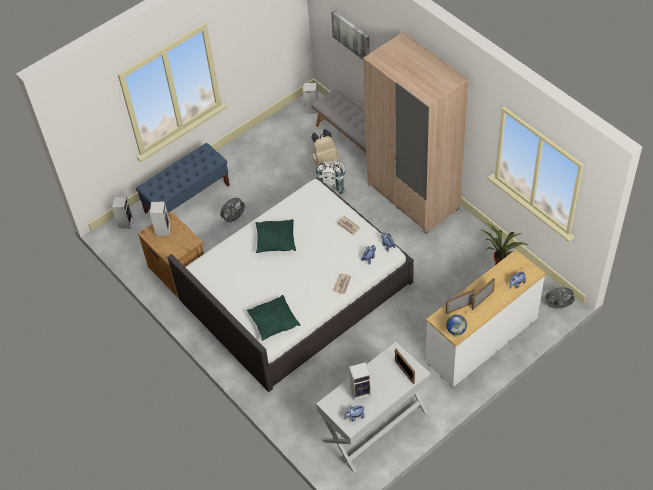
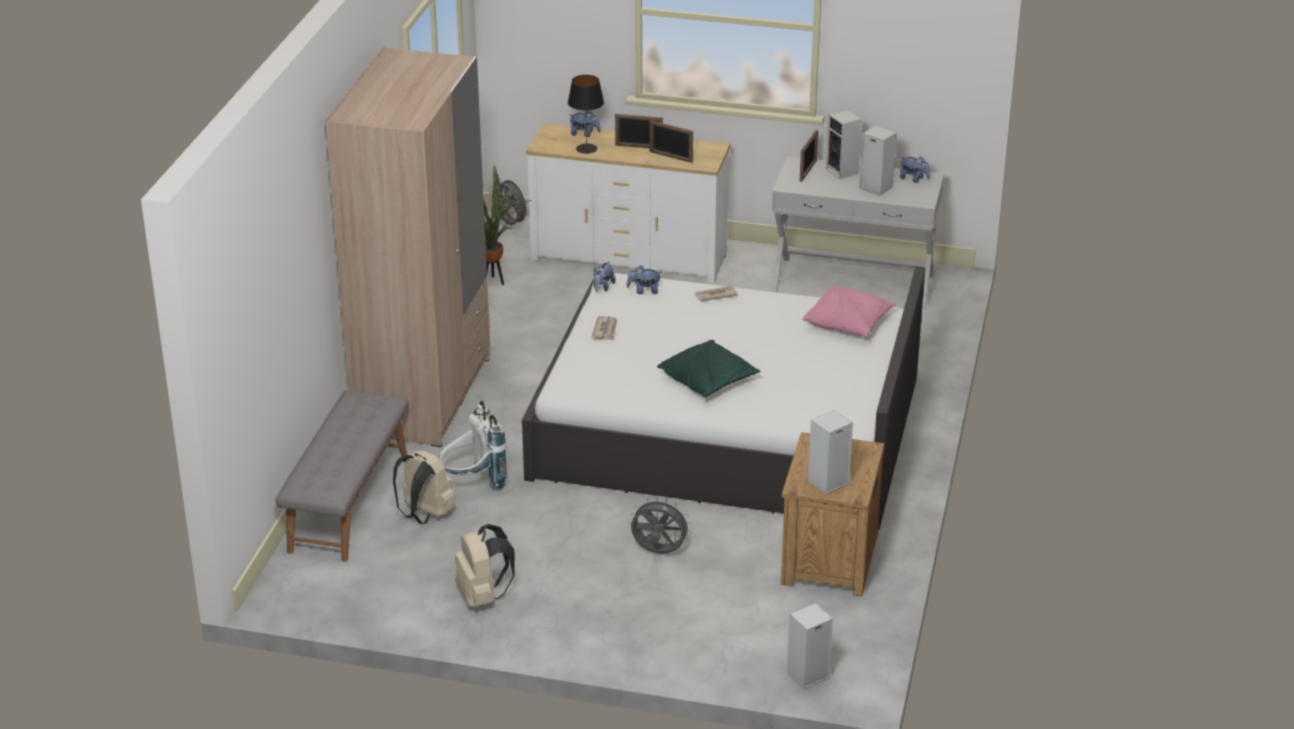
camera: 130 degrees left, 20 degrees down
(187, 198) = (672, 629): blue bench -> none
(258, 154) = (483, 597): none -> beige backpack
(273, 322) = (848, 323): green pillow -> pink pillow
(311, 109) = (306, 586): speaker -> speaker (843, 171)
(351, 35) = (270, 307): picture -> none
(456, 335) = (715, 147): globe -> none
(498, 275) = (586, 148): none -> black table lamp

